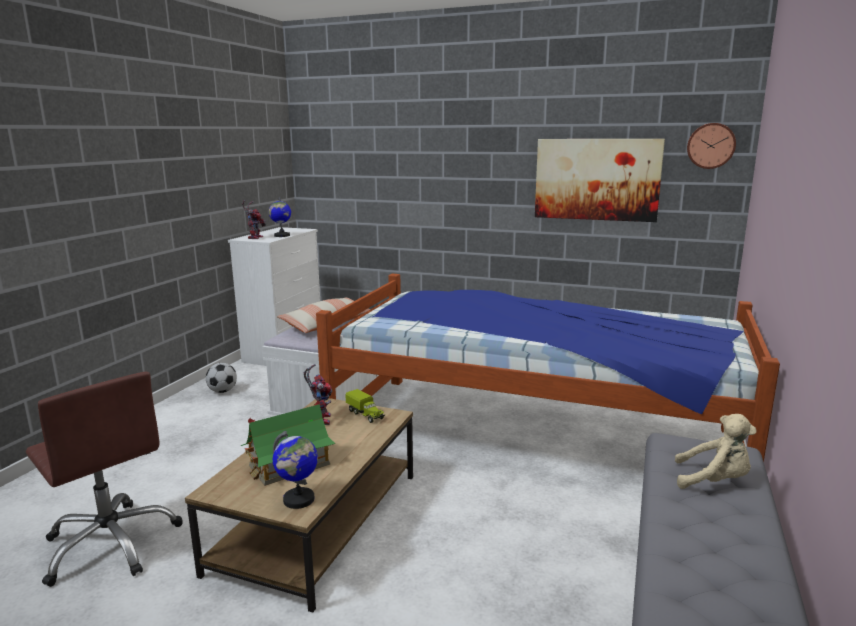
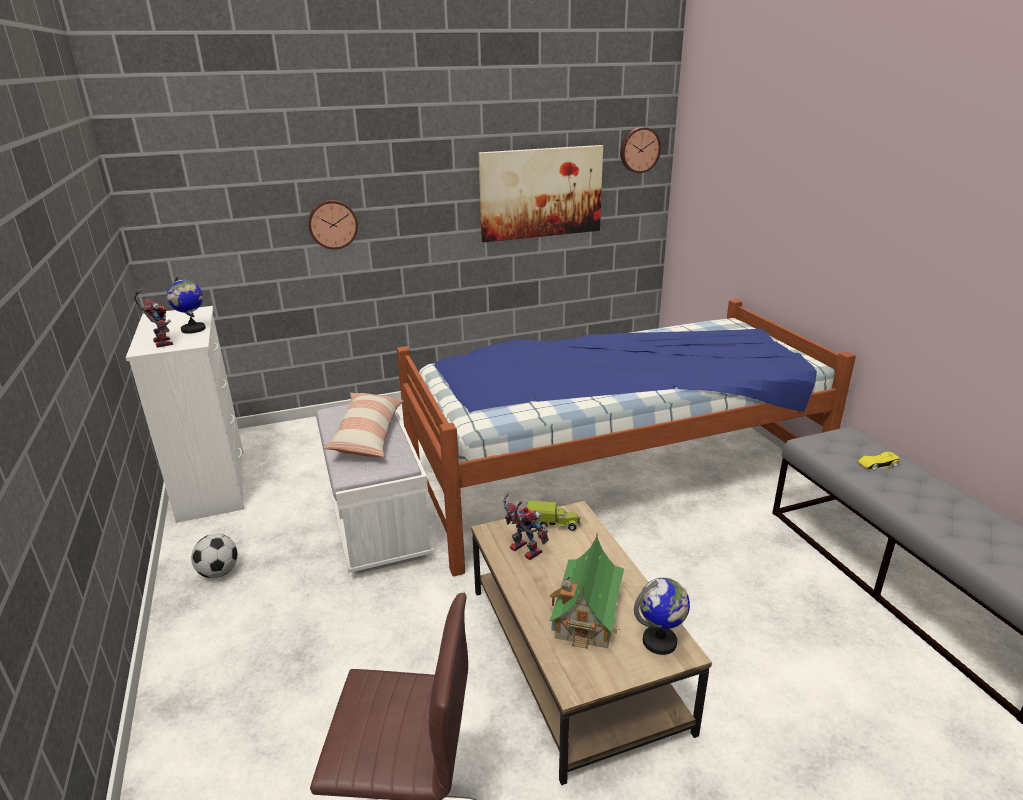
camera: 40 degrees left, 10 degrees up
(417, 187) = (332, 224): none -> wall clock
(714, 481) = (877, 464): beige plush toy -> yellow toy car

